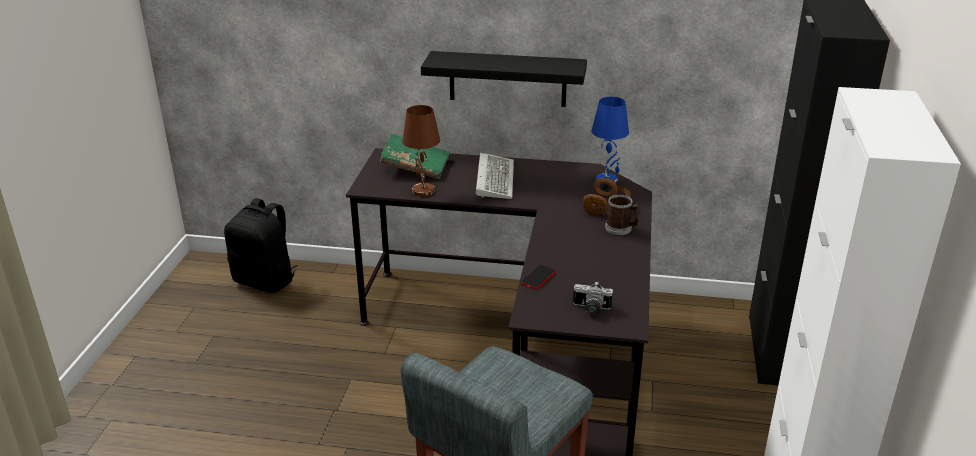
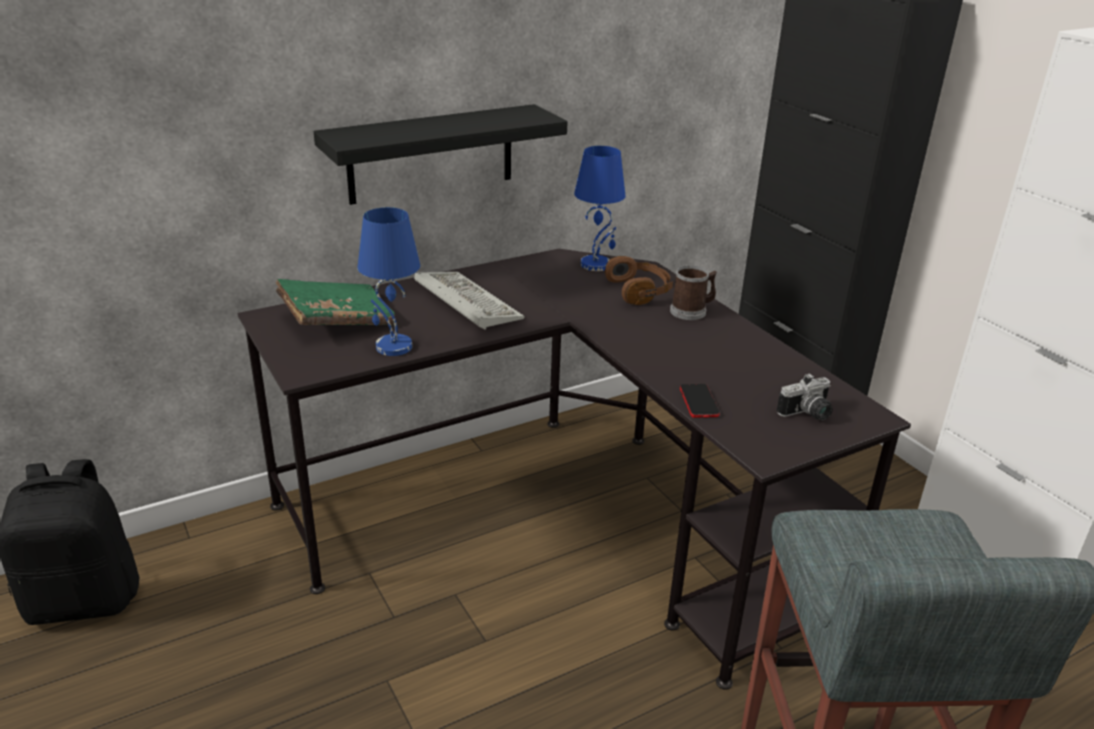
camera: 40 degrees left, 0 degrees up
(422, 190) = (392, 347): brown table lamp -> blue table lamp

